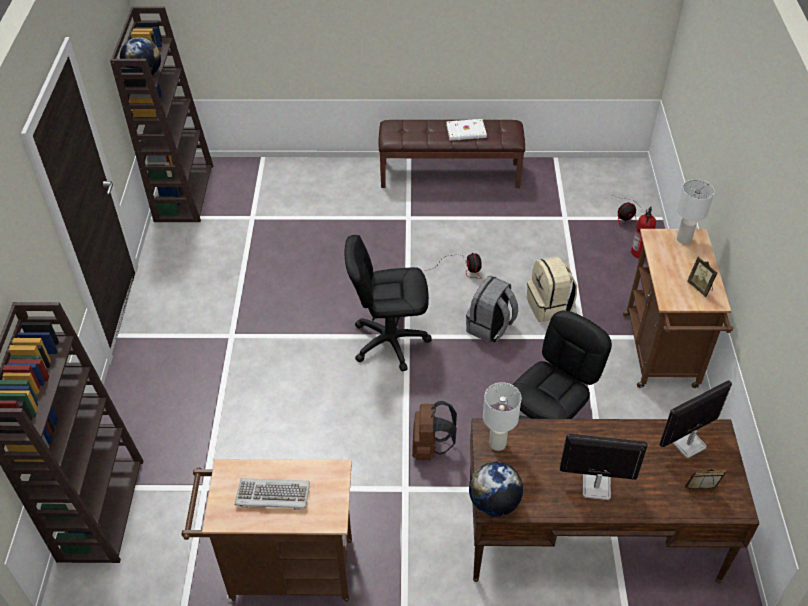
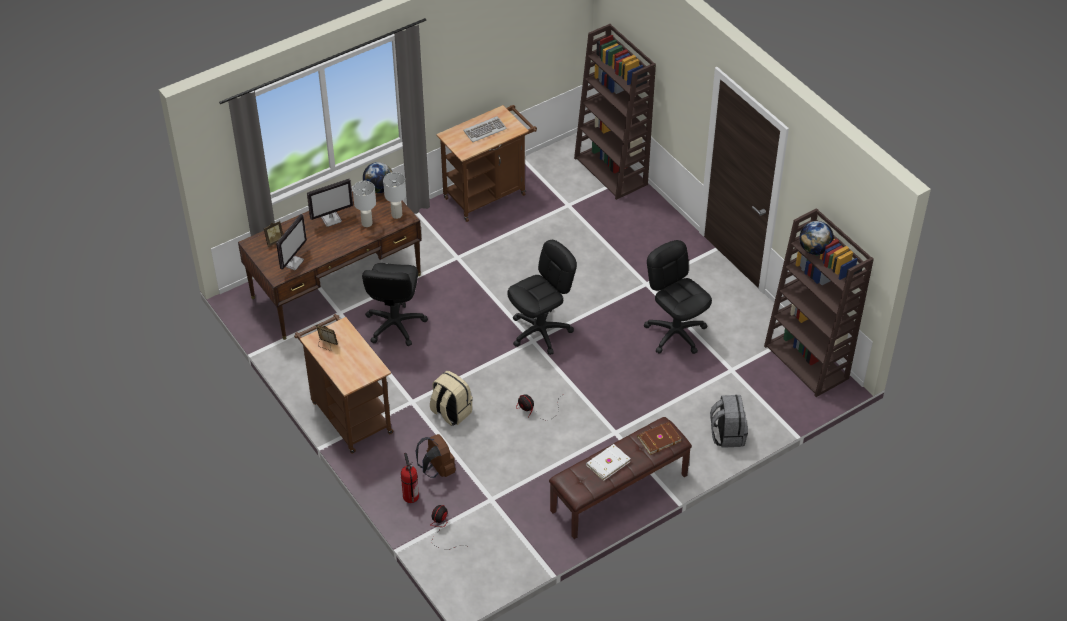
camera: 145 degrees right, 0 degrees up
(262, 272) = (675, 333): none -> black office chair
(405, 130) = (658, 439): none -> brown book
(430, 447) = (460, 284): brown backpack -> brown backpack (437, 470)
(490, 327) = (481, 375): grey backpack -> grey backpack (727, 434)
(684, 239) = (355, 377): white table lamp -> white table lamp (366, 223)

